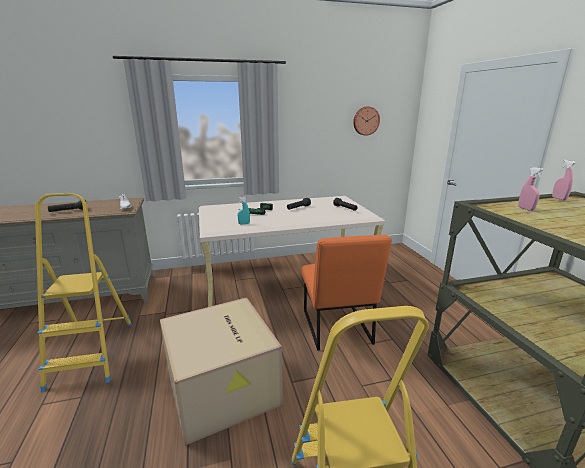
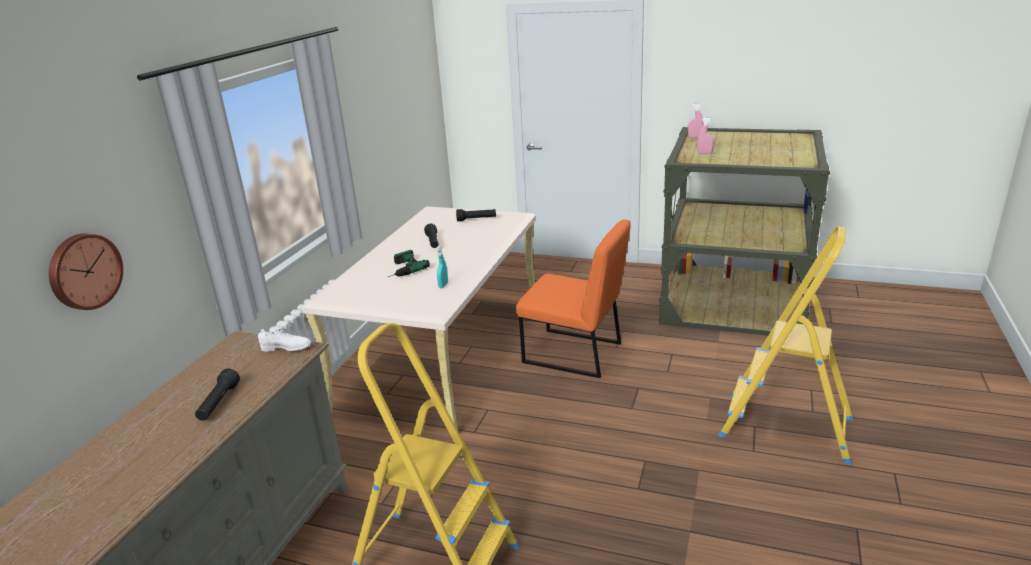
camera: 55 degrees left, 5 degrees up
(224, 389) = (607, 454): cardboard box -> none
(365, 121) = (404, 91): wall clock -> wall clock (84, 271)

